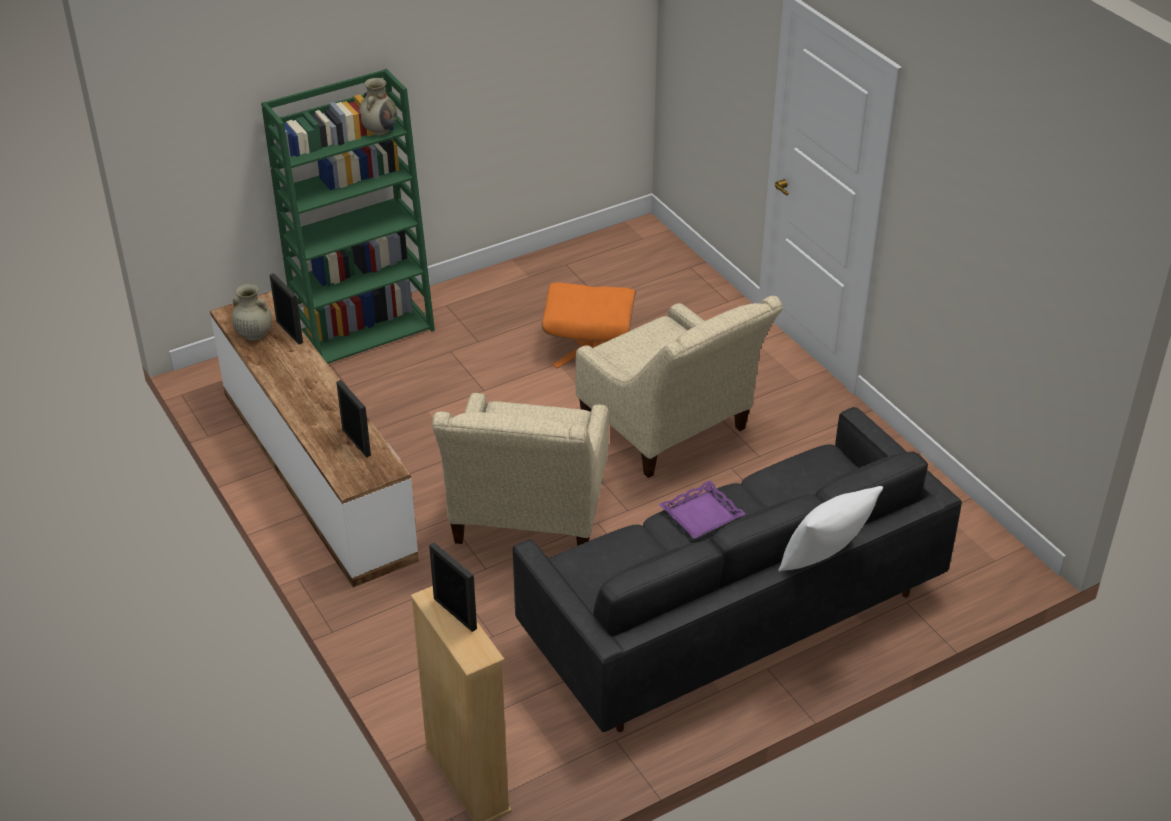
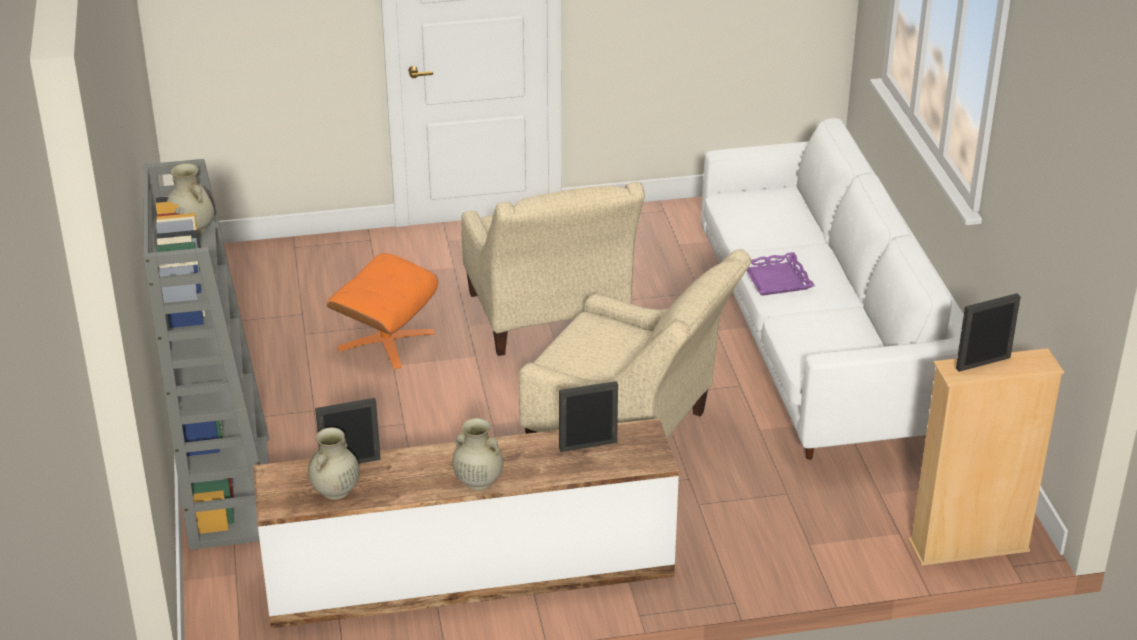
camera: 70 degrees left, 5 degrees down
(289, 397) = (477, 481): none -> beige vase
(365, 331) = (228, 490): green bookcase -> grey bookcase
(671, 431) = (549, 321): beige armchair -> beige armchair turned 90 degrees clockwise
(729, 618) = (821, 350): black sofa -> white sofa
(825, 561) = (902, 212): white pillow -> none

